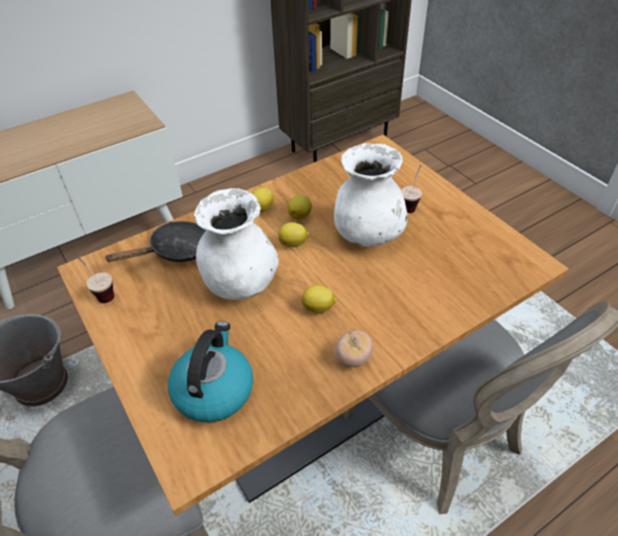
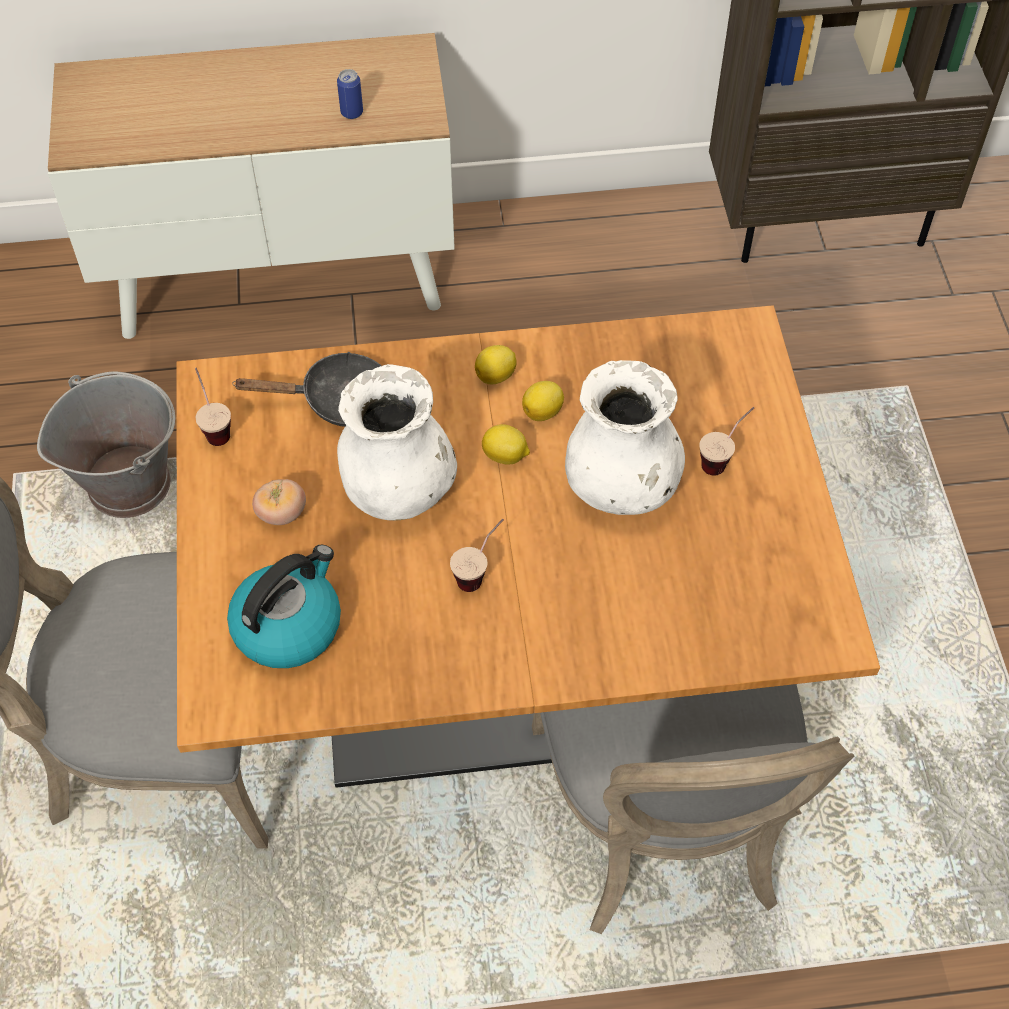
camera: 25 degrees right, 10 degrees up
(106, 131) = (352, 113): none -> can
(319, 308) = (480, 572): lemon -> cup
(353, 358) = (480, 662): tomato -> tomato (282, 514)

